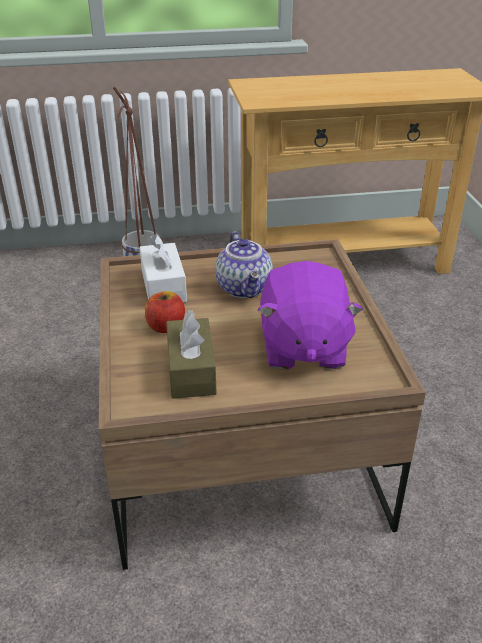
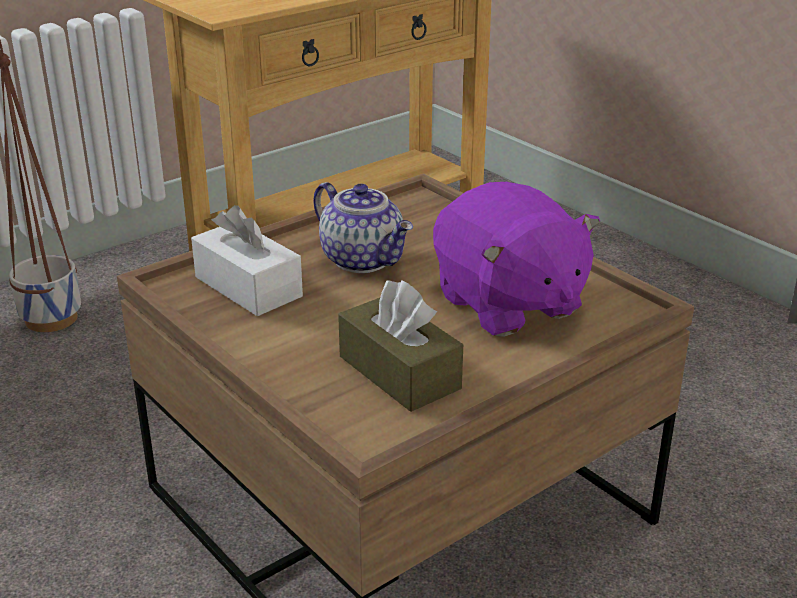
camera: 30 degrees left, 5 degrees down
(165, 326) = (306, 333): apple -> none

